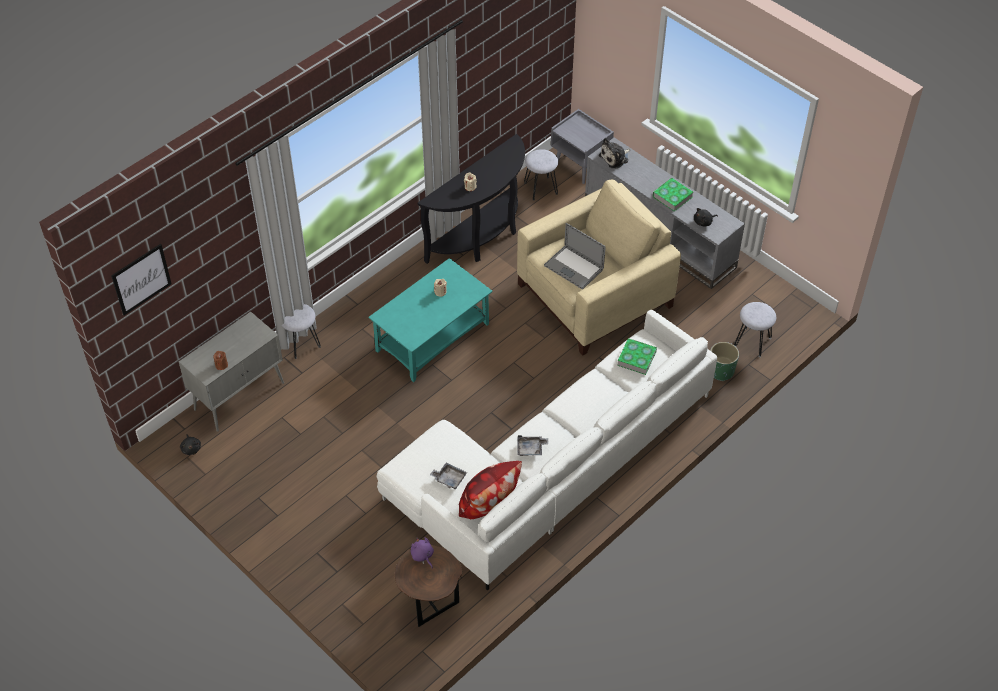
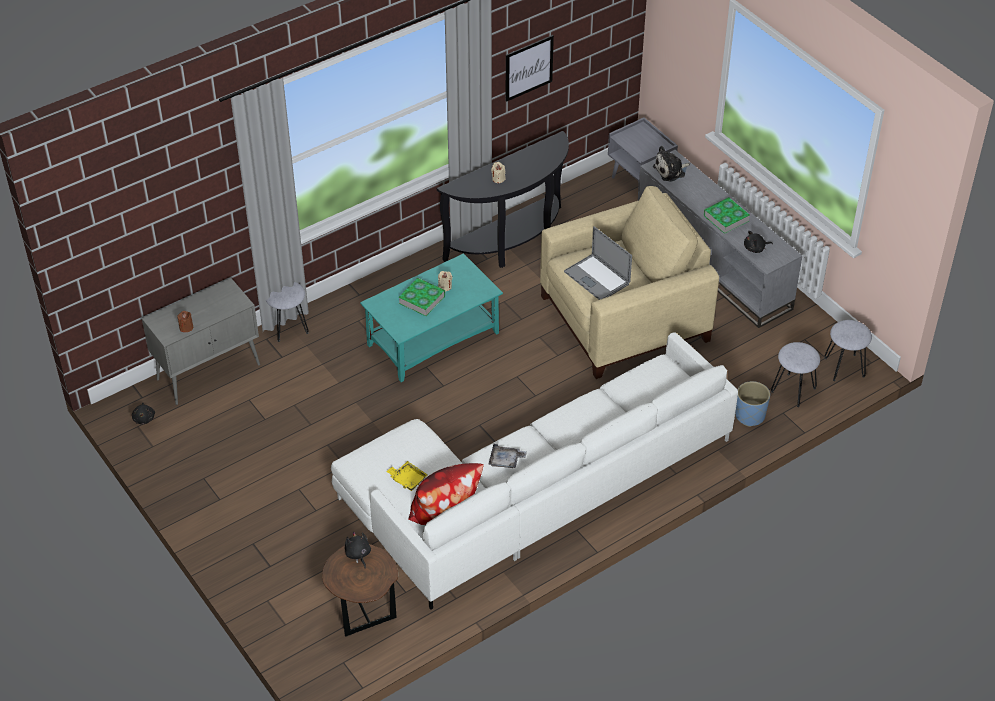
camera: 10 degrees right, 5 degrees down
(141, 279) = (103, 213): picture -> picture (528, 68)
(422, 556) = (358, 554): purple plush toy -> black plush toy
(449, 478) = (407, 479): grey tray -> yellow tray
(540, 188) = (590, 200): grey stool -> grey stool (844, 367)
(636, 358) = (647, 383): book -> book (422, 299)
(721, 371) = (750, 416): green planter -> blue planter

